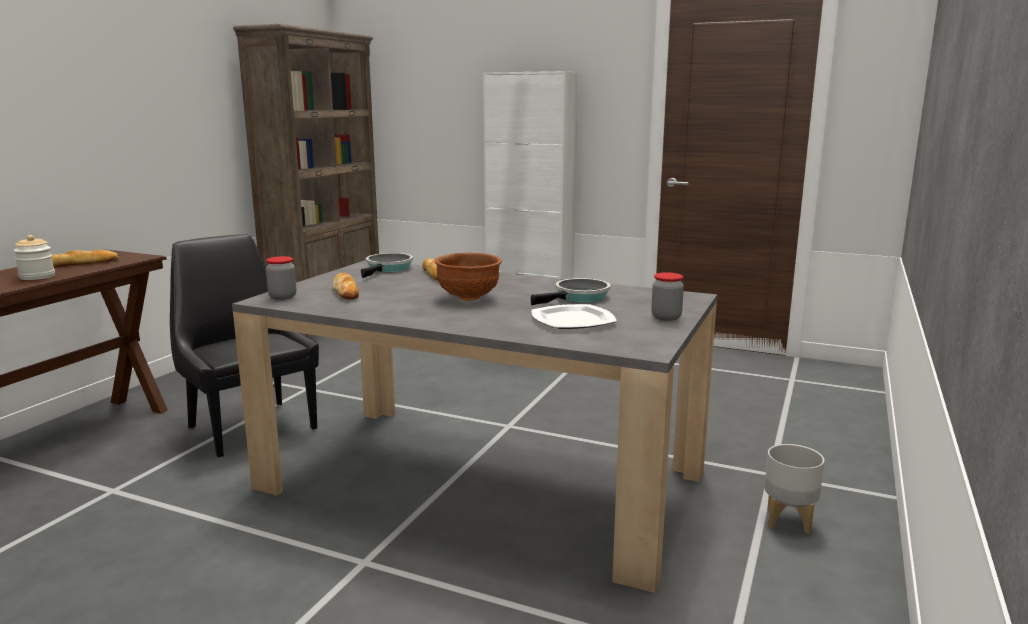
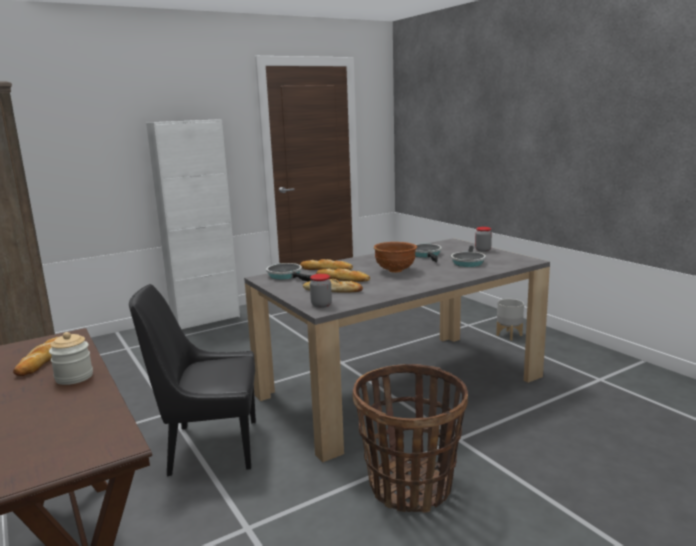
camera: 55 degrees left, 0 degrees up
(223, 558) = (410, 486): none -> basket
(399, 287) = (342, 279): none -> bread
(572, 320) = (467, 262): plate -> frying pan

